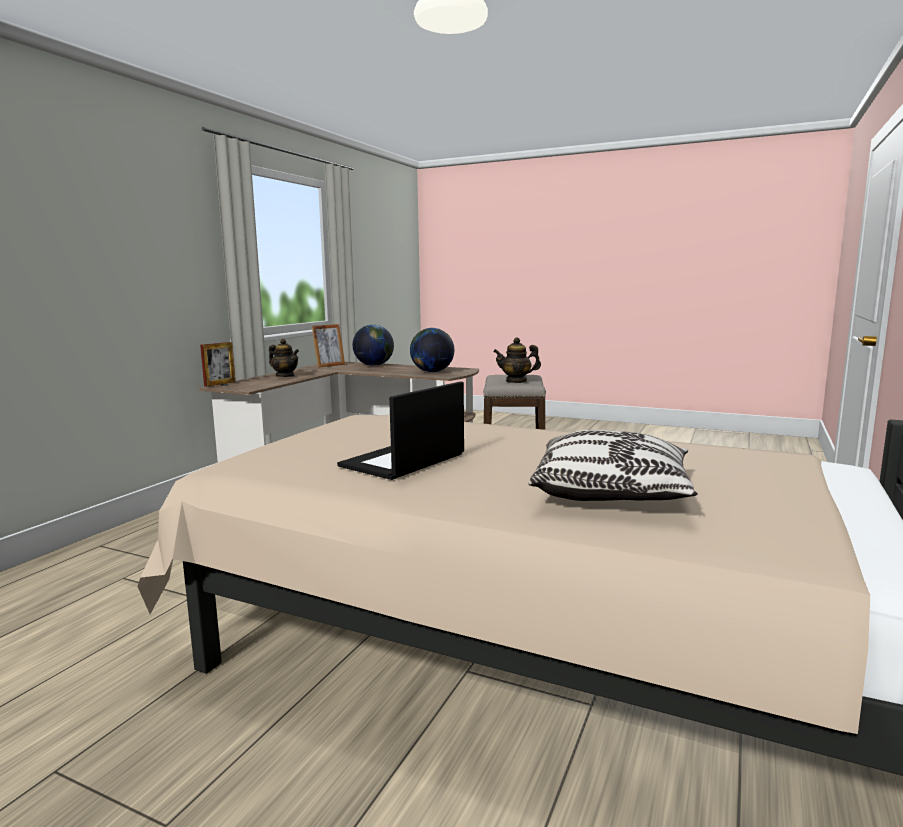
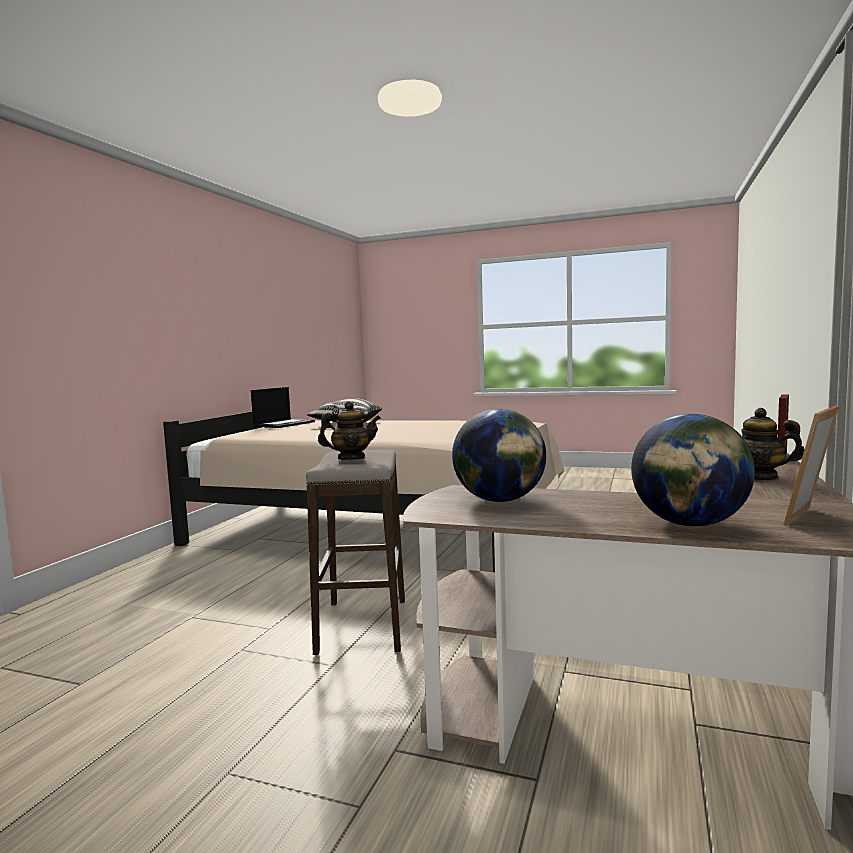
camera: 175 degrees right, 5 degrees down
(403, 461) = (439, 425): laptop -> laptop (284, 424)

